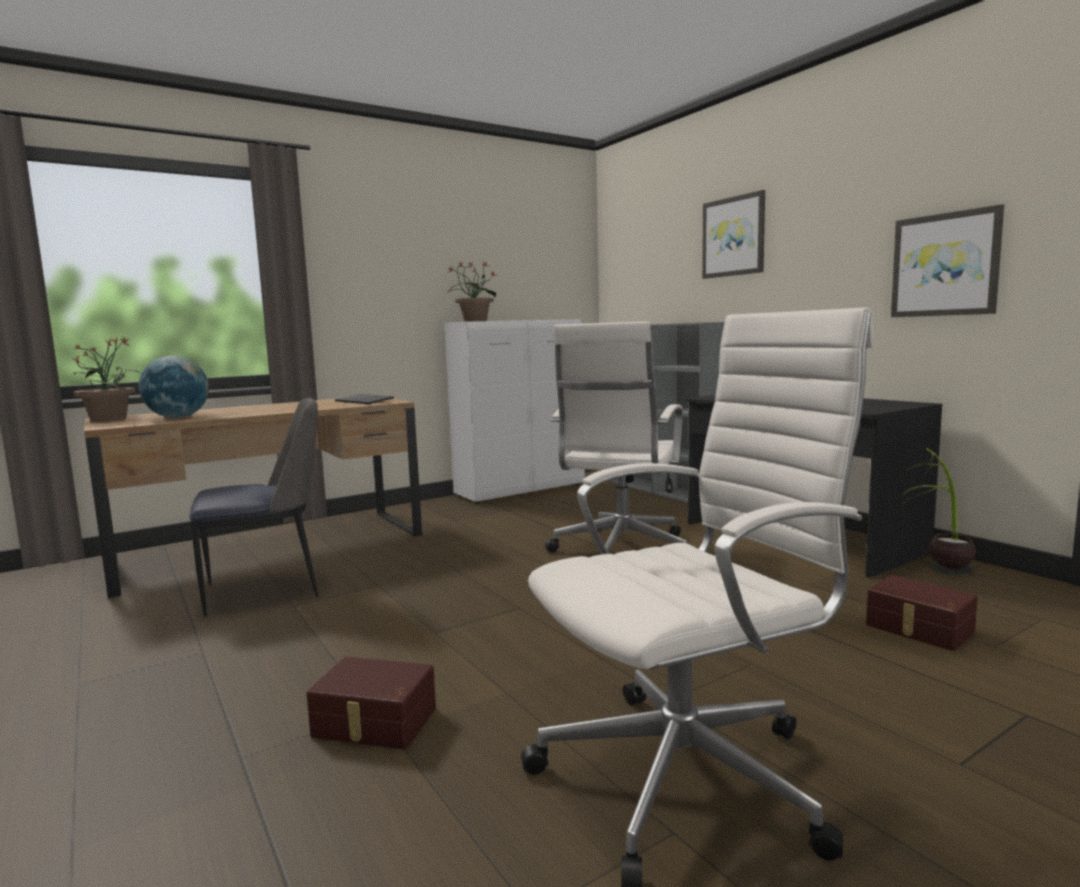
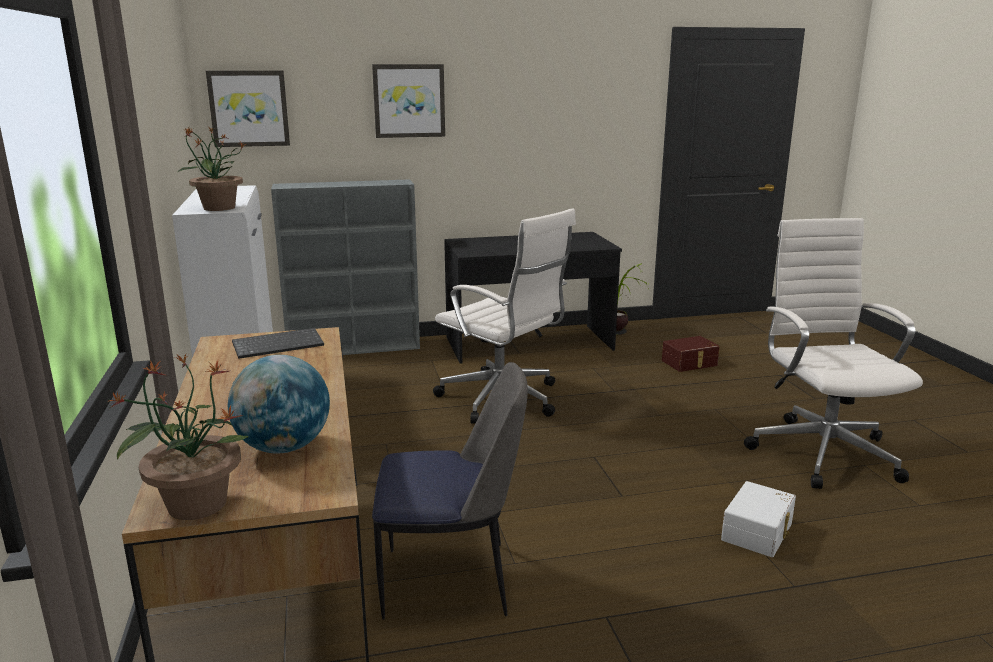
camera: 70 degrees left, 10 degrees up
(267, 589) = (451, 580): chair -> chair turned 90 degrees clockwise
(374, 723) = (759, 532): brown storage box -> white storage box
(945, 265) = (587, 141): picture -> picture (249, 108)

